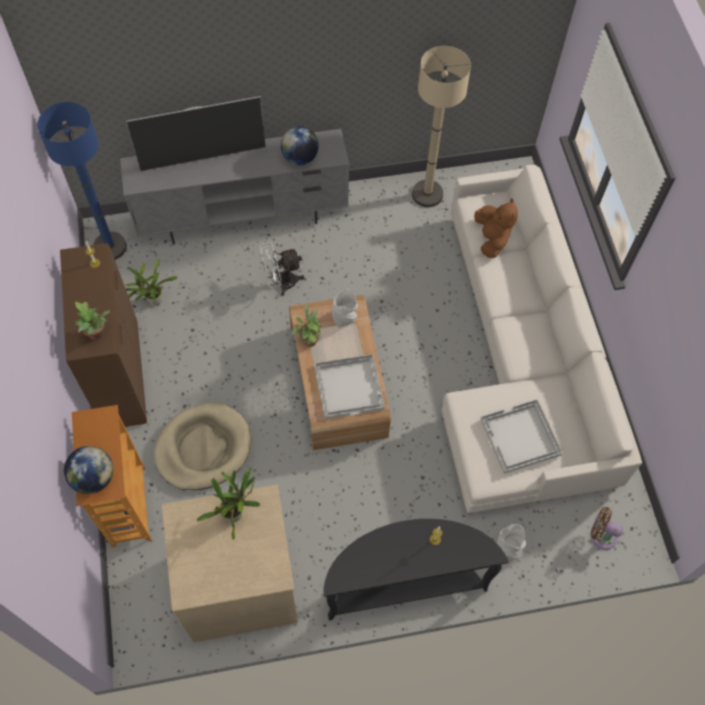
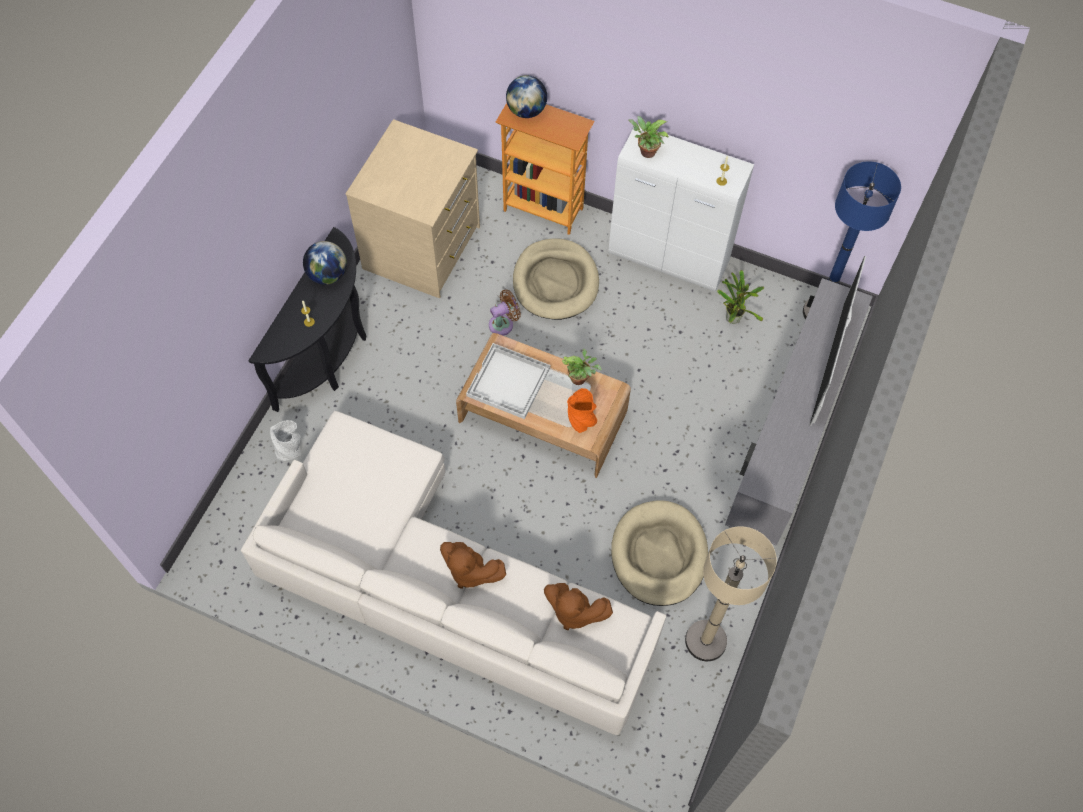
camera: 125 degrees right, 0 degrees up
(121, 375) = (669, 258): brown cabinet -> white cabinet
(235, 513) = (432, 188): potted plant -> none
(281, 282) = (683, 431): white fan -> none
(300, 157) = (775, 450): globe -> globe (327, 274)
(345, 318) = (581, 421): grey vase -> orange vase
(390, 248) = (659, 555): none -> beige dog bed
(518, 315) = (470, 571): none -> brown plush toy
(520, 437) = (351, 479): white tray -> none
(601, 535) = (237, 531): brown fan -> brown fan (503, 324)

